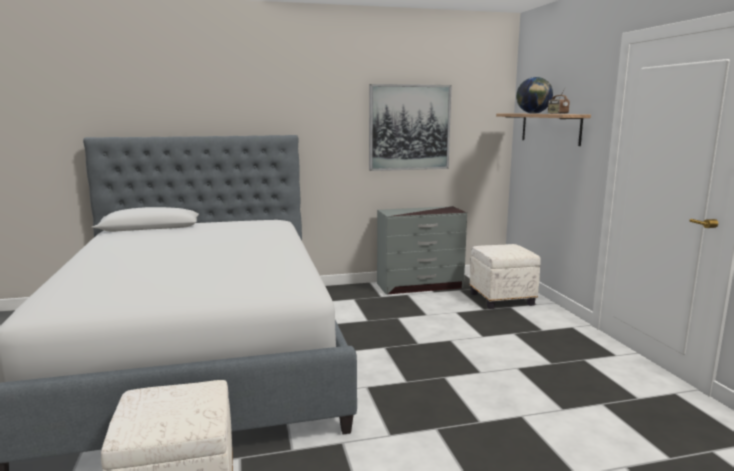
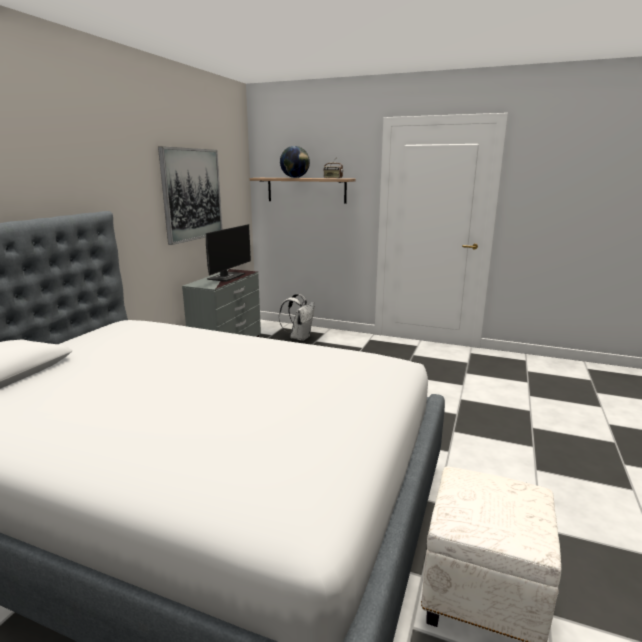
camera: 55 degrees left, 5 degrees up
(427, 211) = (226, 277): none -> monitor
(502, 299) = (299, 337): white ottoman -> white backpack

